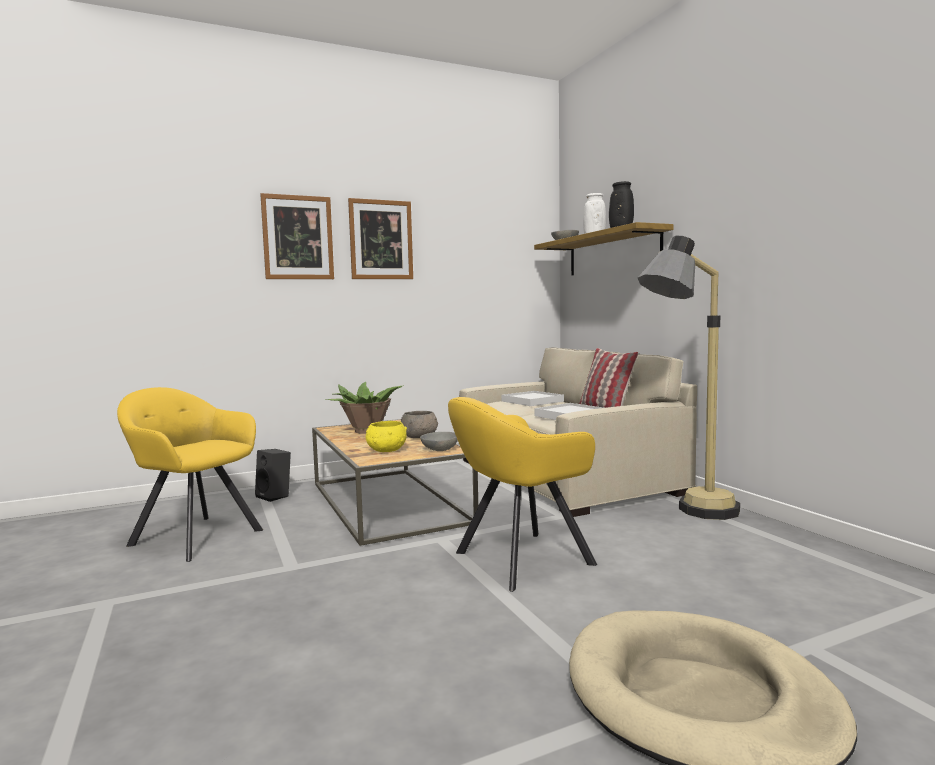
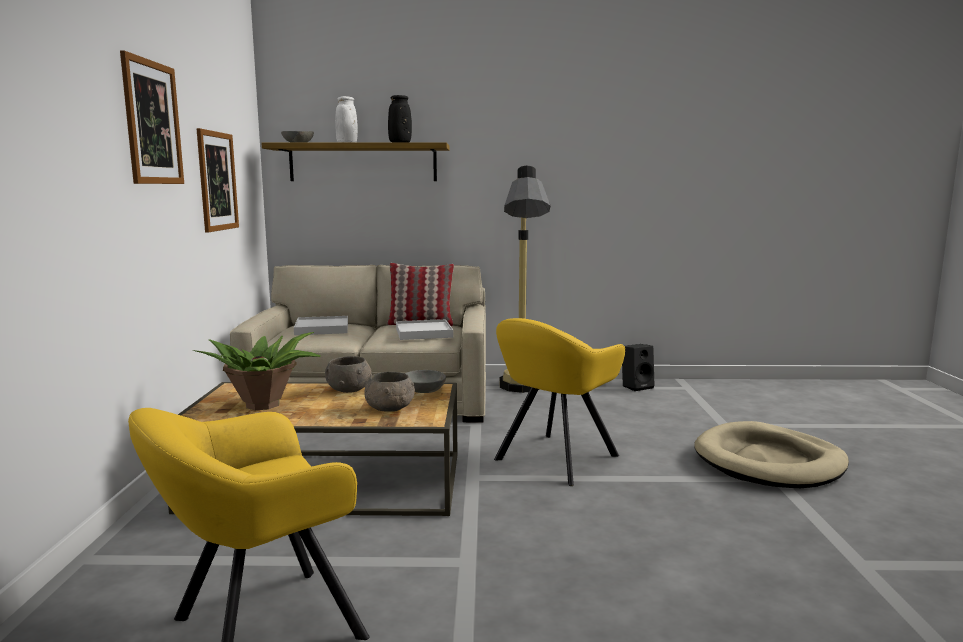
camera: 65 degrees left, 5 degrees up
(275, 496) = (166, 550): black speaker -> black speaker (637, 386)
(298, 237) = (76, 109): picture -> picture (217, 181)
(386, 450) = (390, 409): yellow bowl -> grey bowl
(517, 560) = (553, 459): yellow armchair -> yellow armchair turned 45 degrees clockwise

